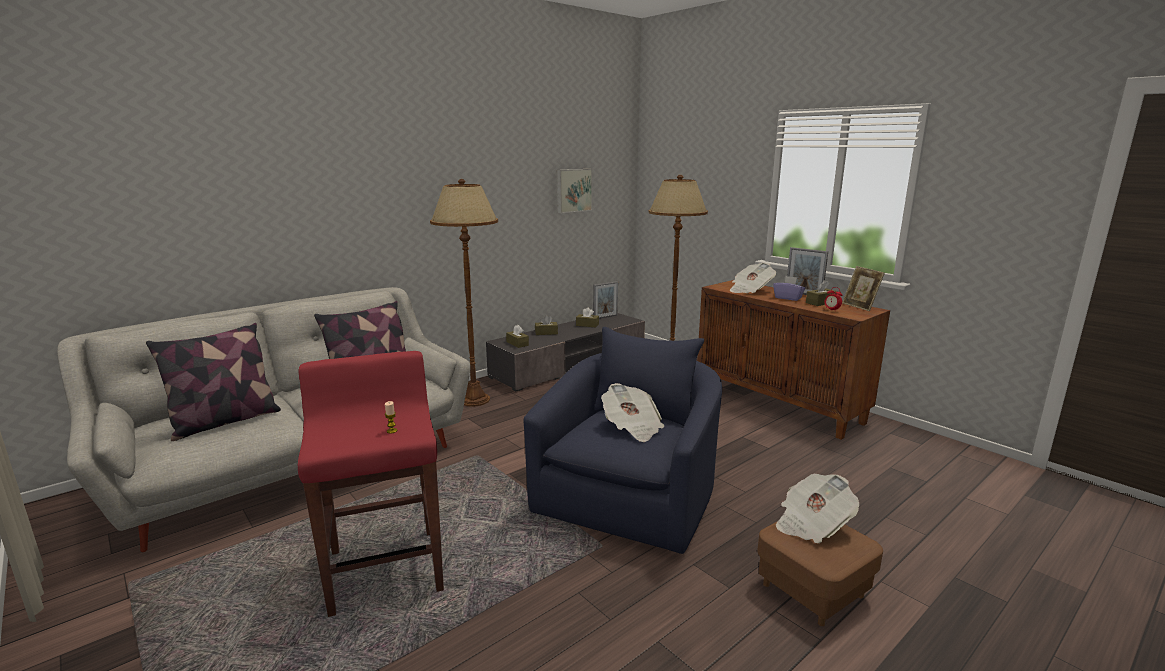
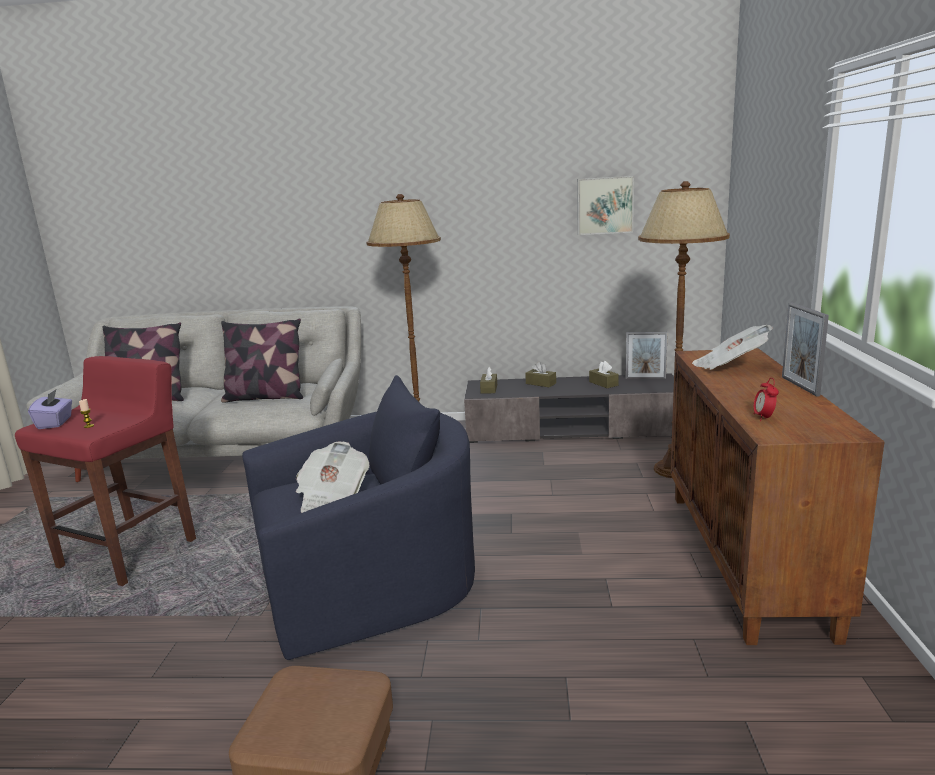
camera: 45 degrees right, 0 degrees up
(788, 298) = (752, 387): purple tissue box -> purple tissue box (55, 423)
(812, 524) = (337, 691): newspaper -> none
(820, 302) = (785, 403): brown tissue box -> none
(860, 306) = (838, 423): picture frame -> none

